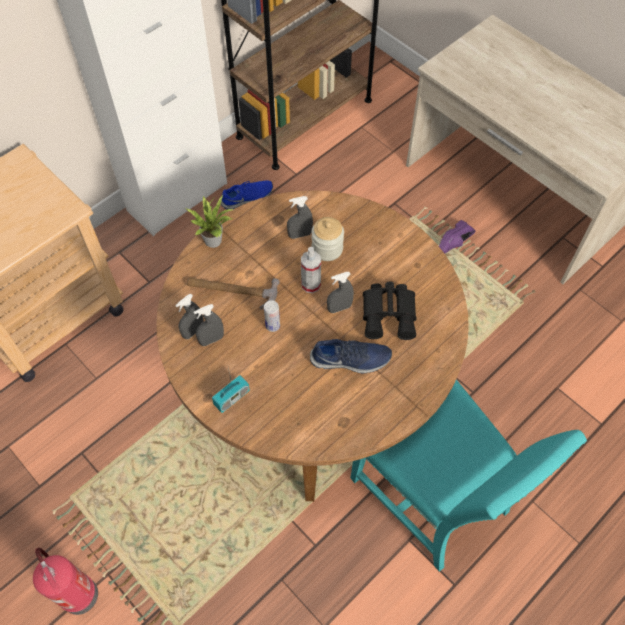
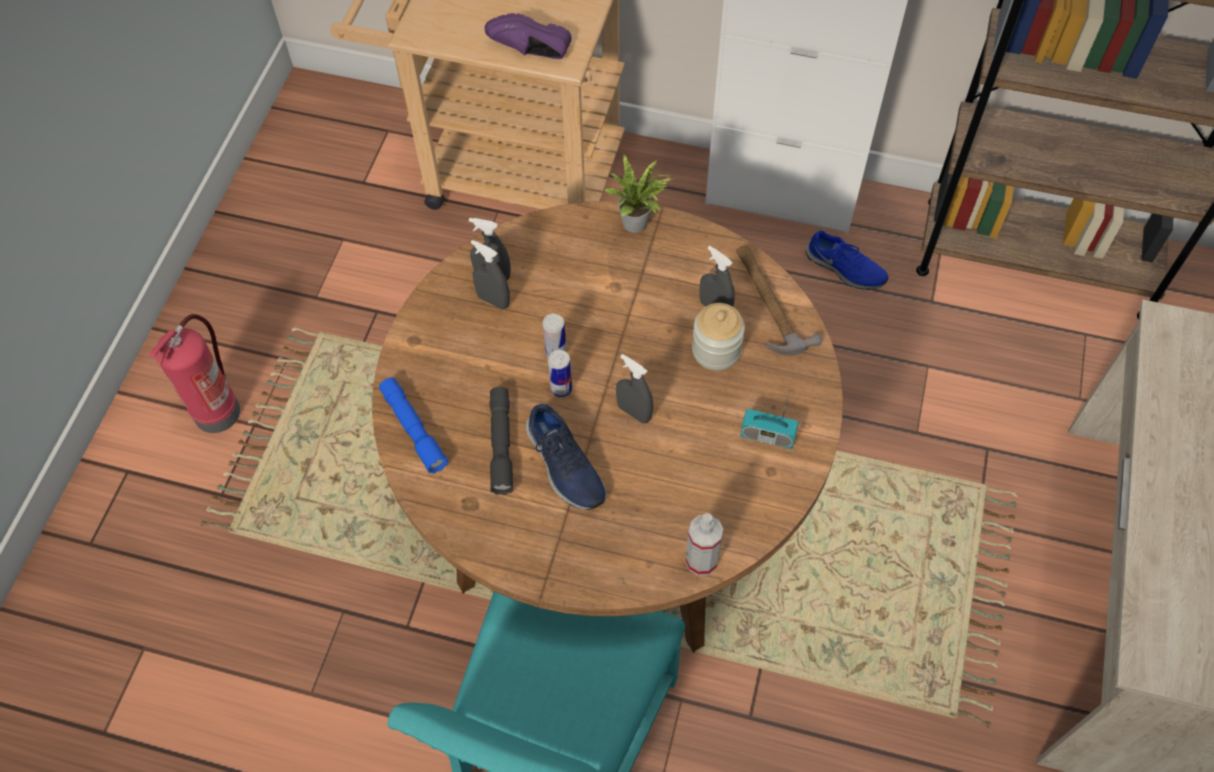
camera: 60 degrees right, 0 degrees up
(232, 290) = (577, 282): hammer -> hammer (768, 301)
(232, 398) = (428, 365): radio -> radio (767, 436)
(272, 428) = (413, 429): none -> blue flashlight
(299, 335) = (561, 389): none -> can
(311, 285) = (646, 362): spray bottle -> spray bottle (701, 560)
(315, 385) = (501, 444): none -> grey flashlight
(390, 314) = (666, 477): black binoculars -> none
(455, 244) = (983, 568): purple shoe -> purple shoe (529, 52)

